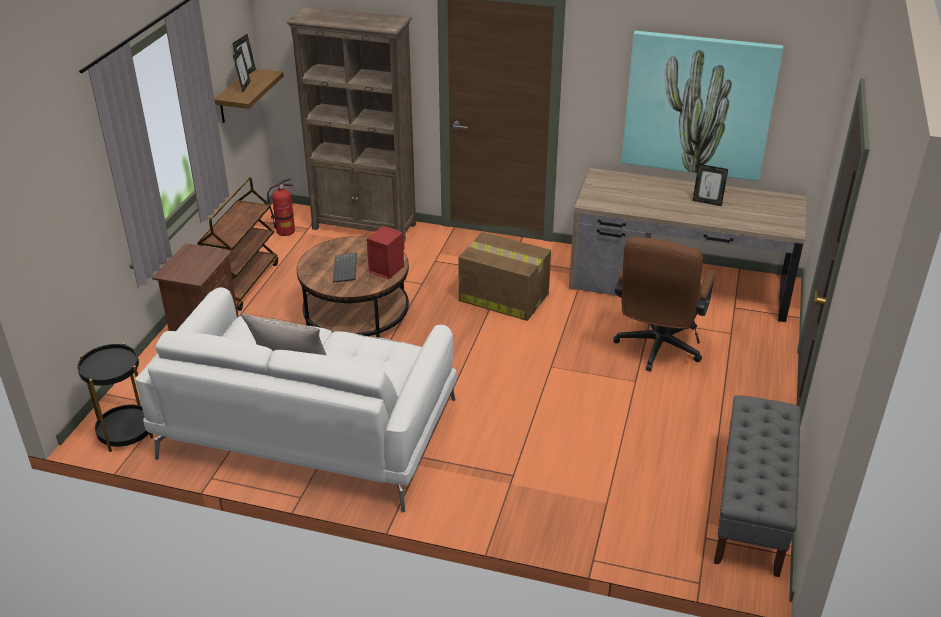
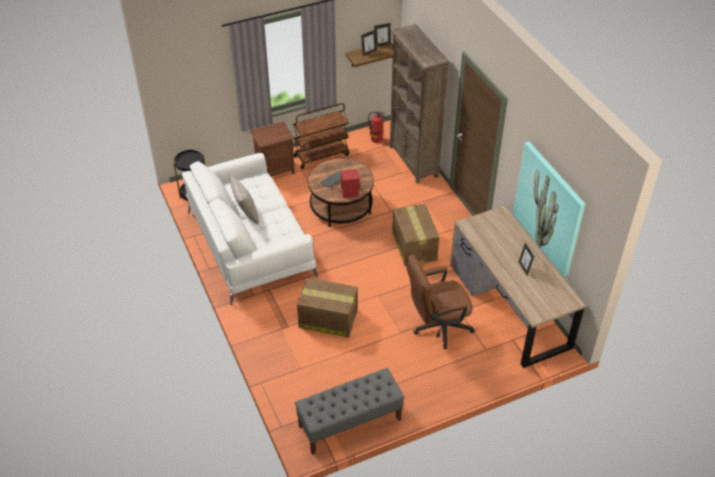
camera: 50 degrees right, 10 degrees up
(541, 430) = (327, 319): none -> cardboard box

